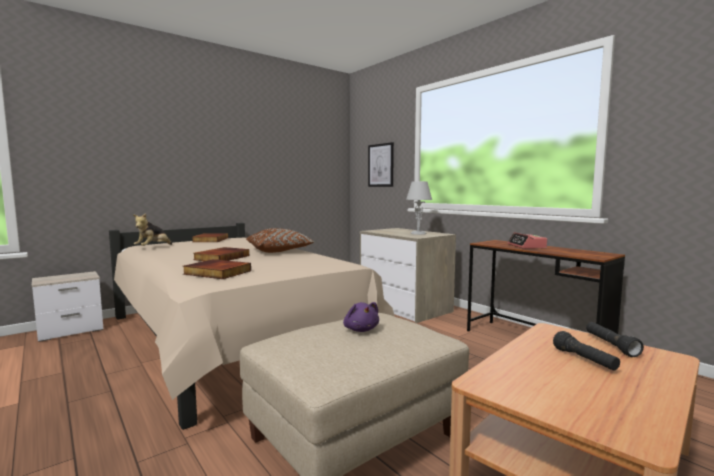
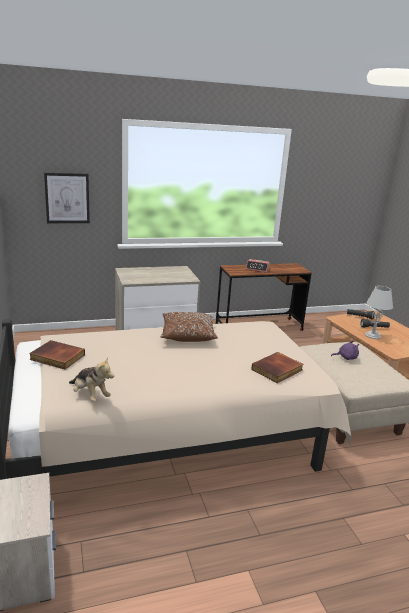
camera: 70 degrees left, 15 degrees up
(221, 257) = (206, 362): book -> none
(418, 233) = (170, 273): grey table lamp -> grey table lamp (372, 335)

